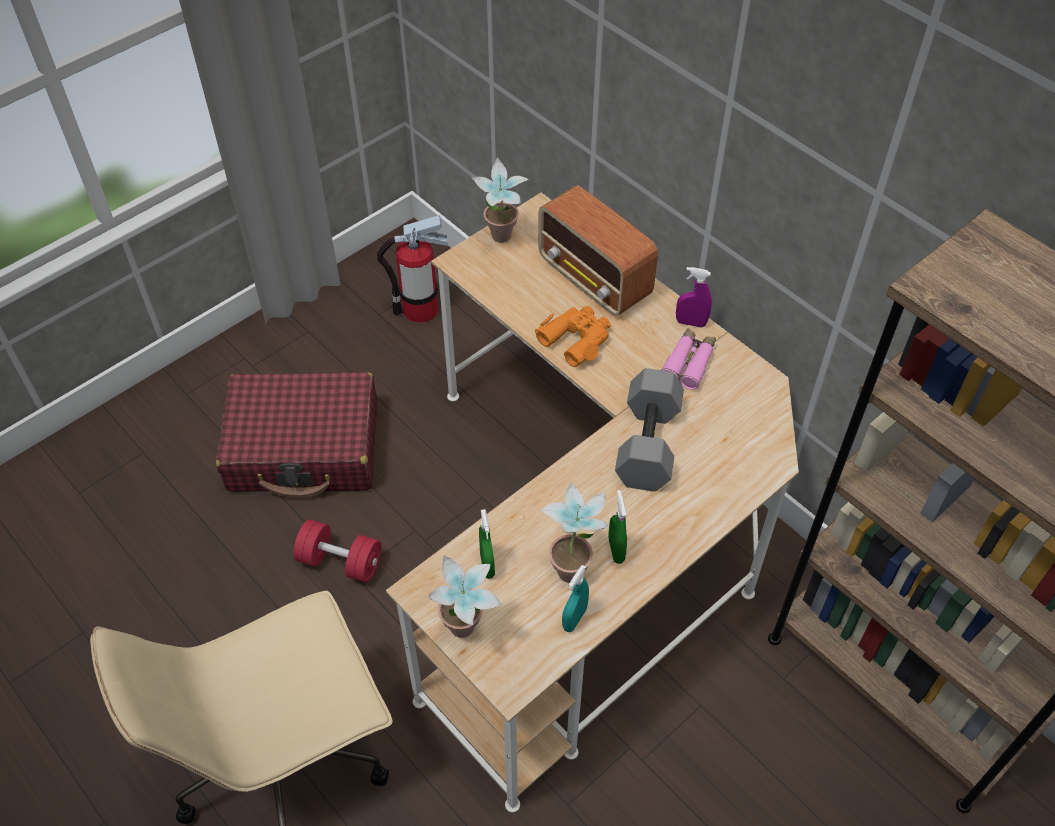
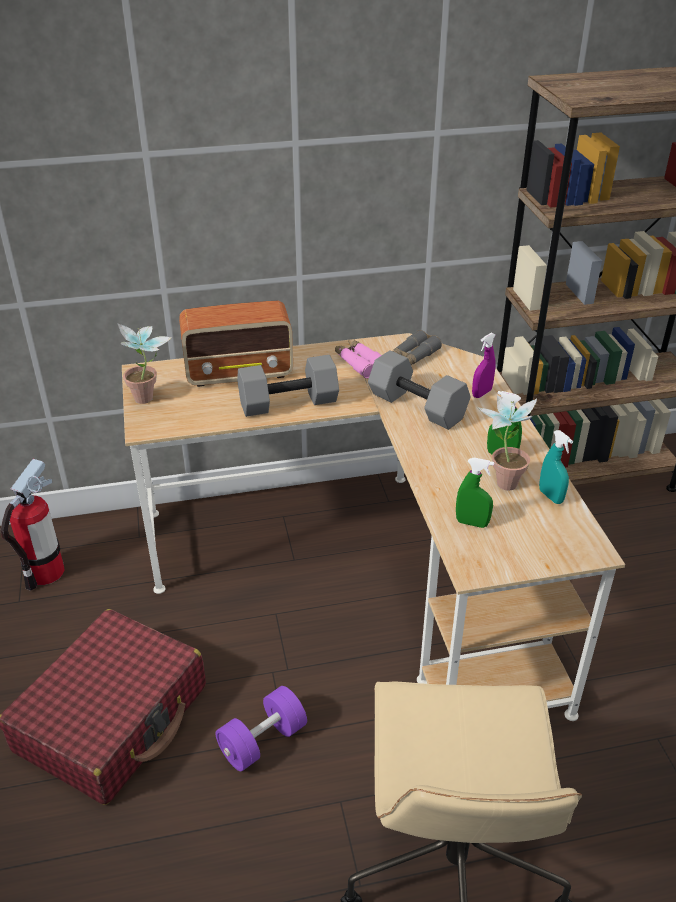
camera: 60 degrees left, 15 degrees down
(340, 561) = (262, 741): red dumbbell -> purple dumbbell
(466, 634) = (532, 558): potted plant -> none
(576, 339) = (289, 401): orange binoculars -> grey dumbbell
(691, 323) = (325, 350): purple spray bottle -> purple spray bottle (481, 393)
(741, 401) = (413, 356): none -> grey binoculars

